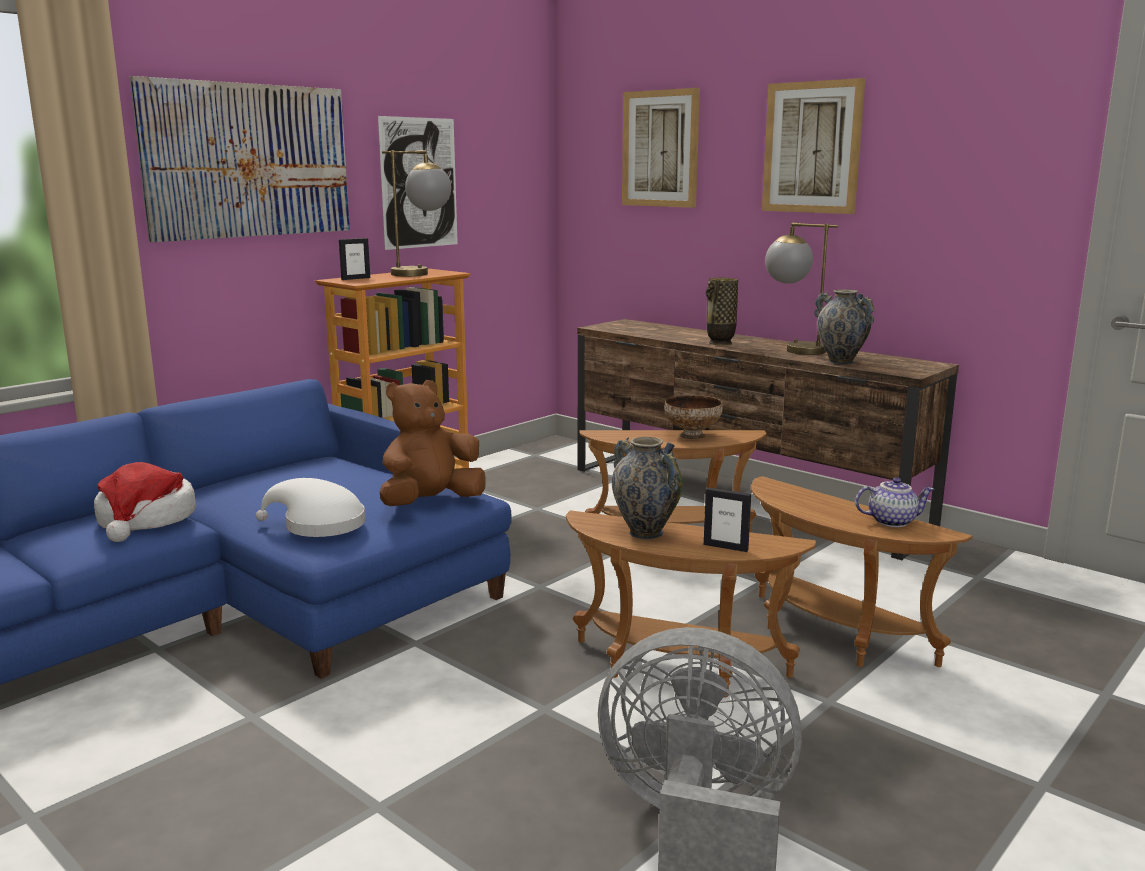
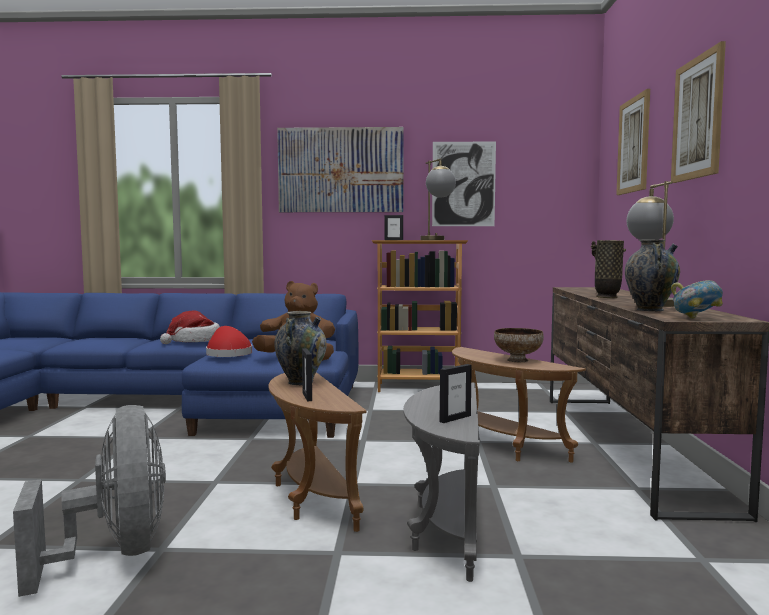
camera: 50 degrees right, 10 degrees down
(318, 525) = (228, 354): white hat -> red hat
(830, 636) = (445, 528): brown side table -> grey side table
(892, 521) = (455, 418): teapot -> picture frame
(921, 370) = (696, 319): none -> bowl

